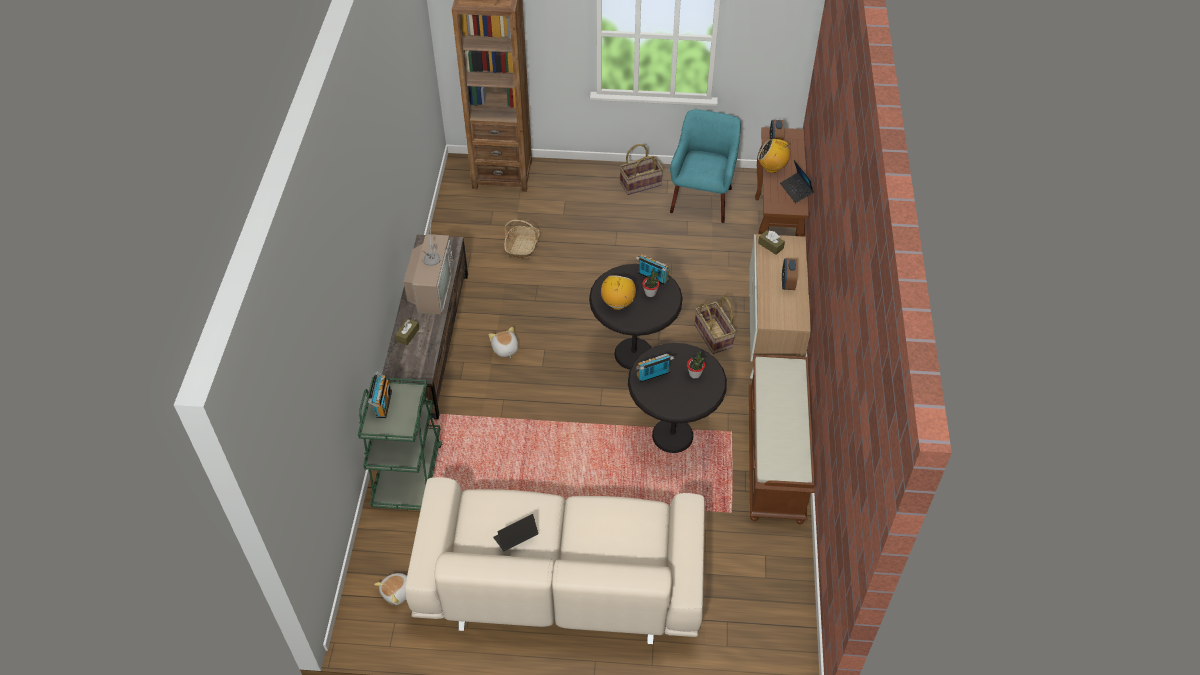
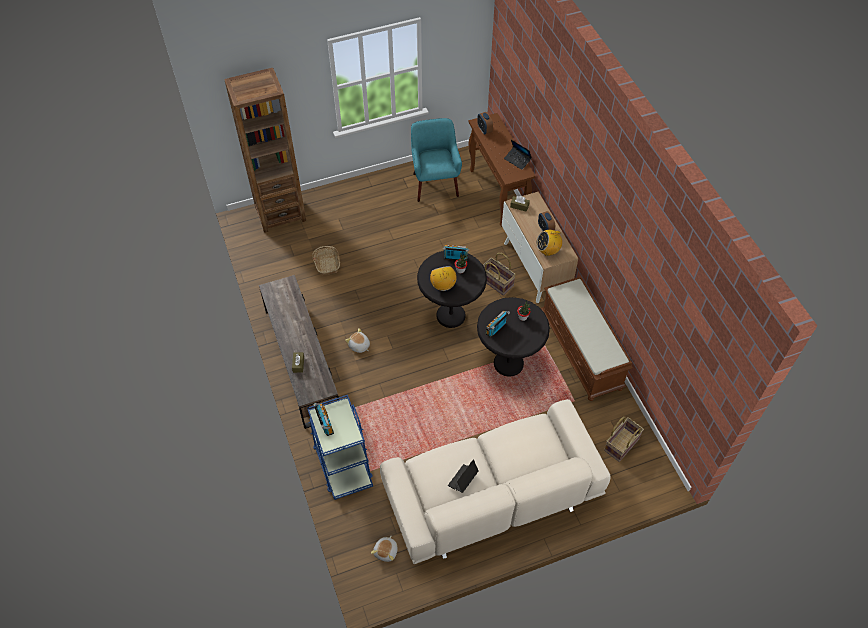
camera: 25 degrees left, 5 degrees up
(408, 472) = (343, 463): green cart -> blue cart
(431, 287) = (294, 322): television -> none
(640, 183) = (385, 187): basket -> basket (621, 444)
(772, 168) = (492, 148): radio -> radio (548, 251)

